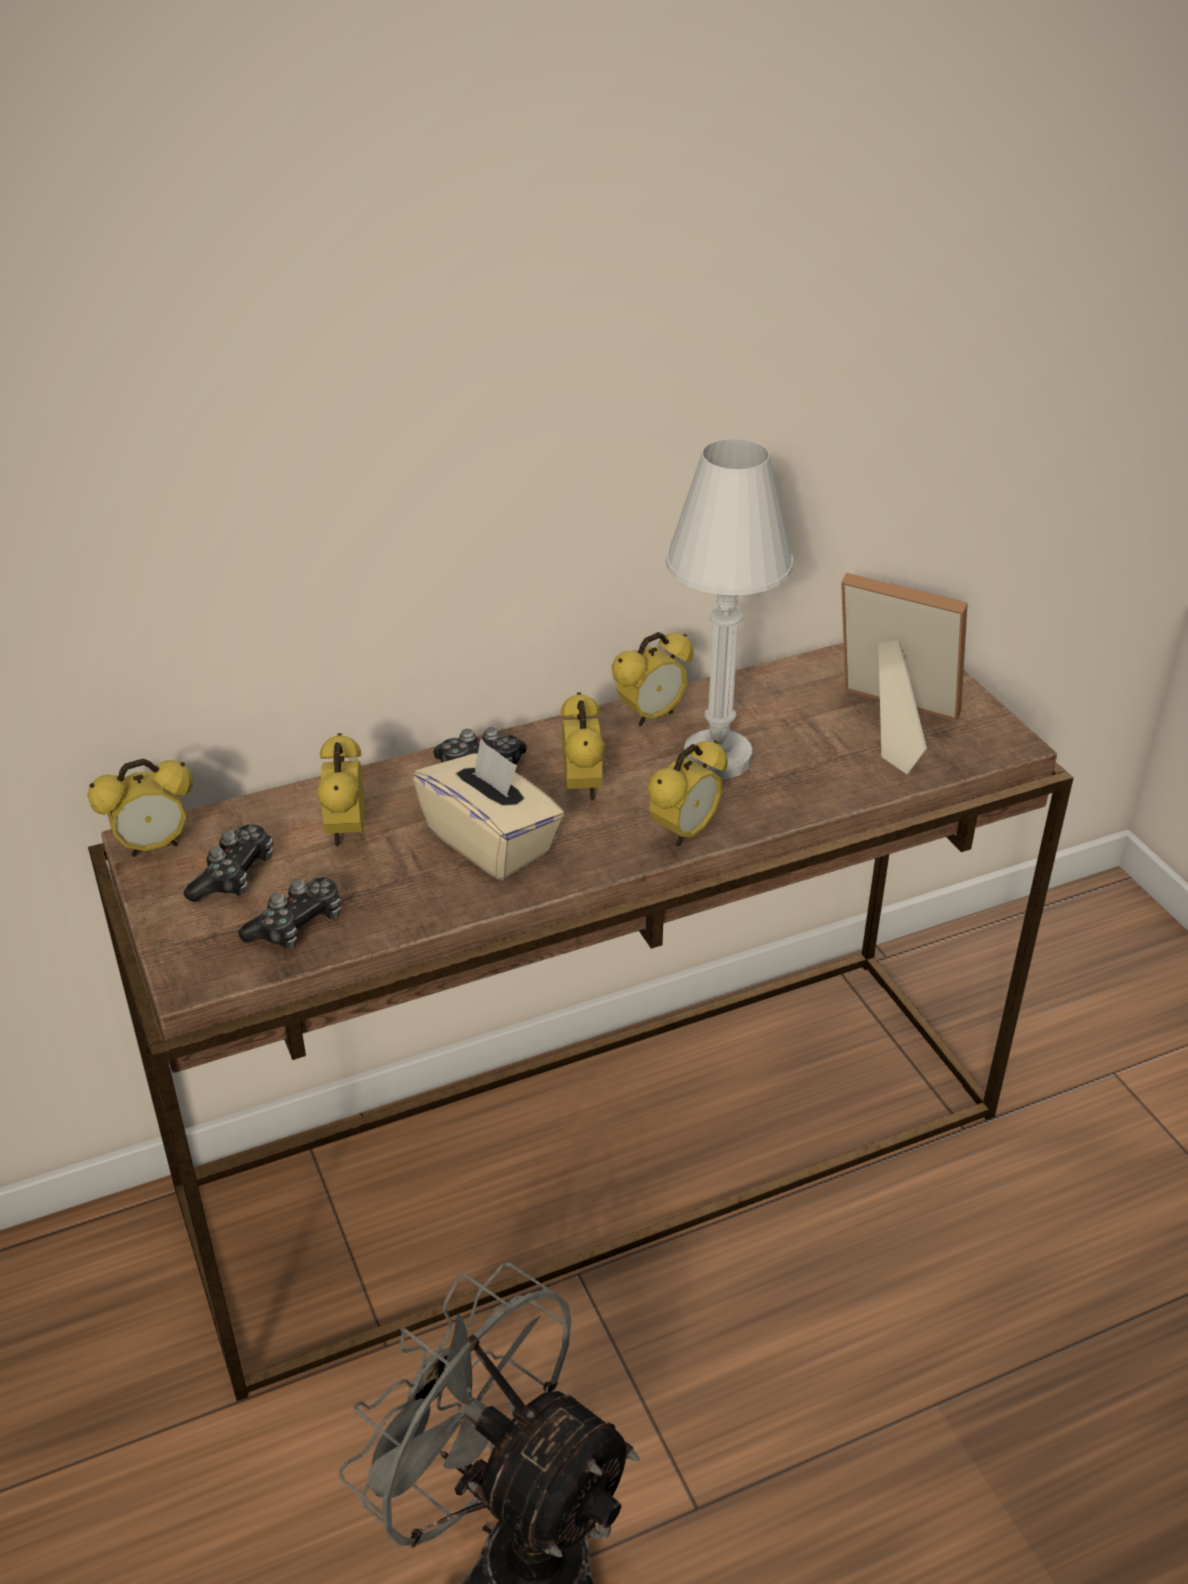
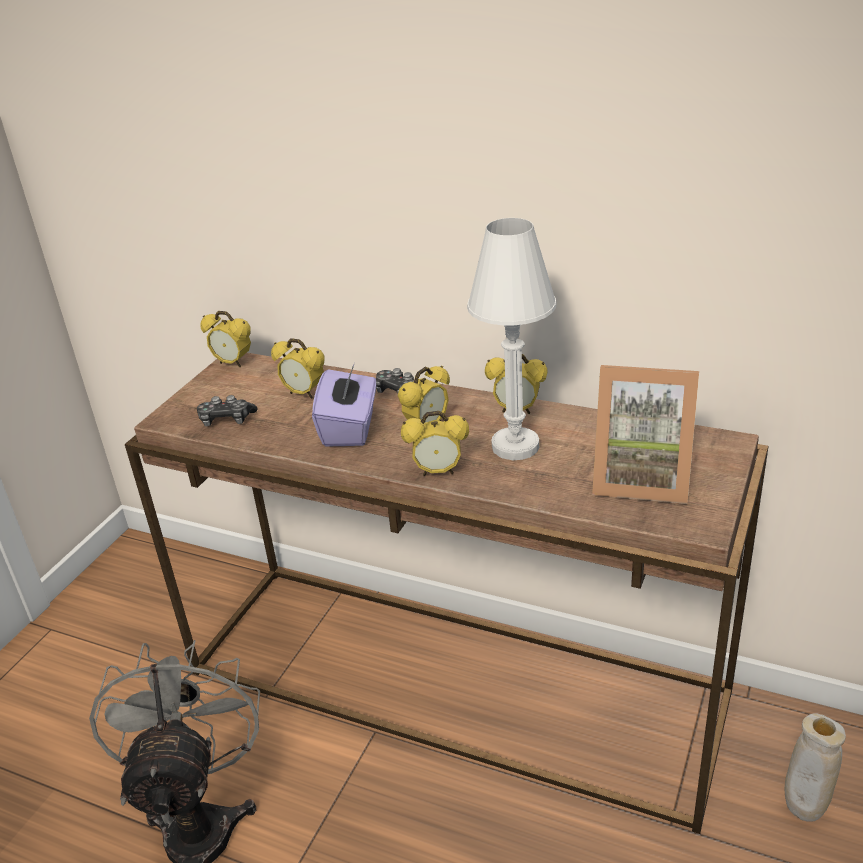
camera: 50 degrees right, 5 degrees down
(234, 875) = (239, 389): game controller -> none
(346, 832) = (304, 393): alarm clock -> alarm clock turned 105 degrees counterclockwise
(491, 842) = (350, 428): beige tissue box -> purple tissue box
(888, 725) = (641, 478): picture frame -> picture frame turned 120 degrees clockwise
(1042, 1030) = (804, 810): none -> beige vase

